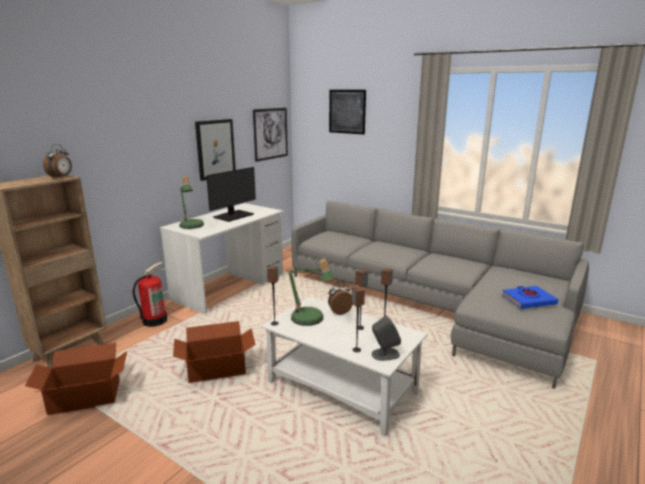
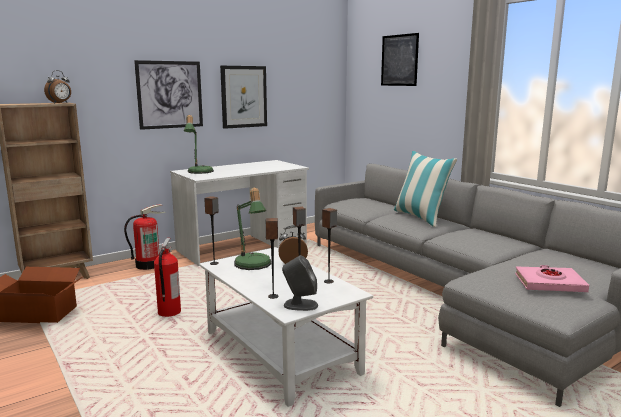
camera: 20 degrees right, 5 degrees down
(216, 369) = (168, 312): cardboard box -> fire extinguisher
(233, 216) = (250, 168): monitor -> none
(270, 133) = (316, 87): picture -> picture (170, 94)
(391, 248) = (420, 217): none -> pillow
(528, 300) = (549, 284): blue book -> pink book

